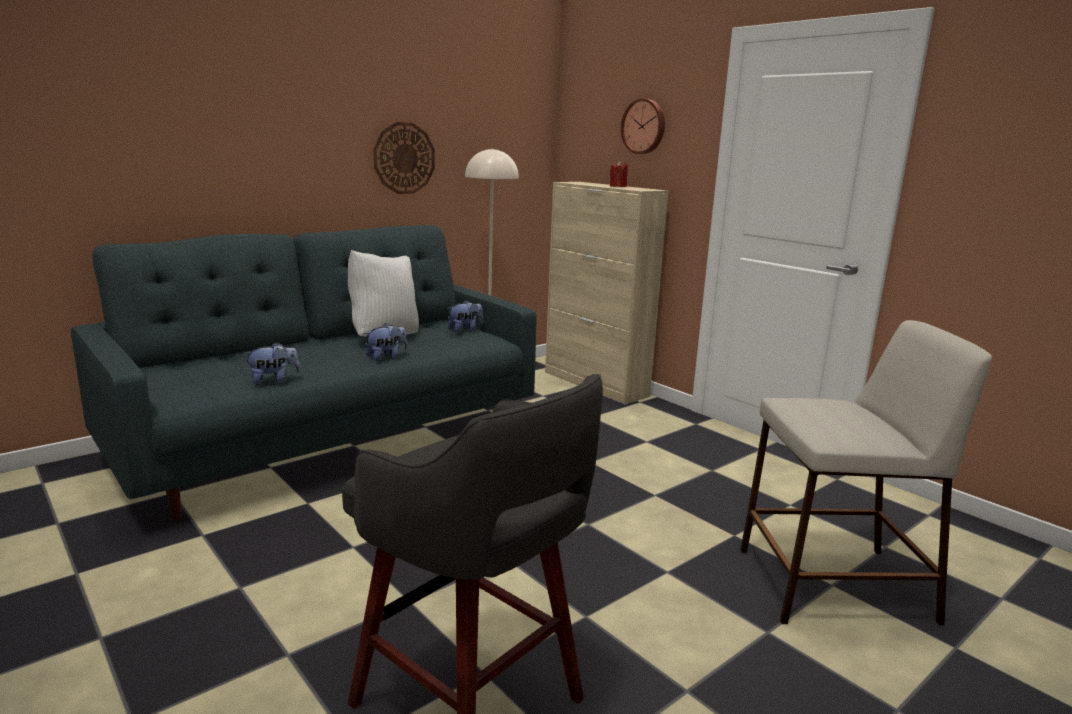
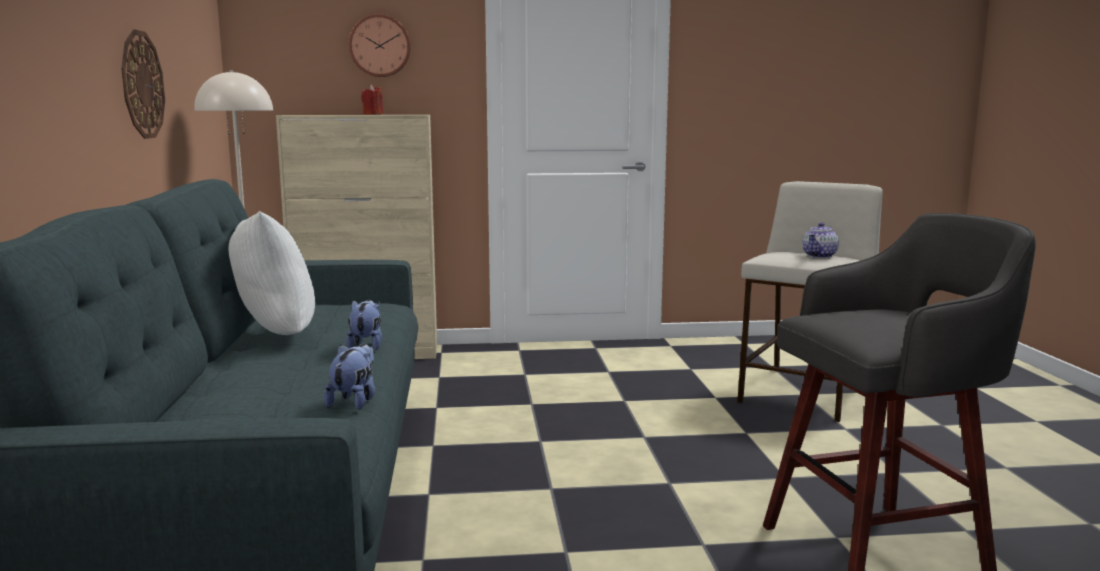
camera: 55 degrees left, 5 degrees down
(465, 330) = (325, 307): plush toy -> none
(849, 420) = (820, 256): none -> teapot

